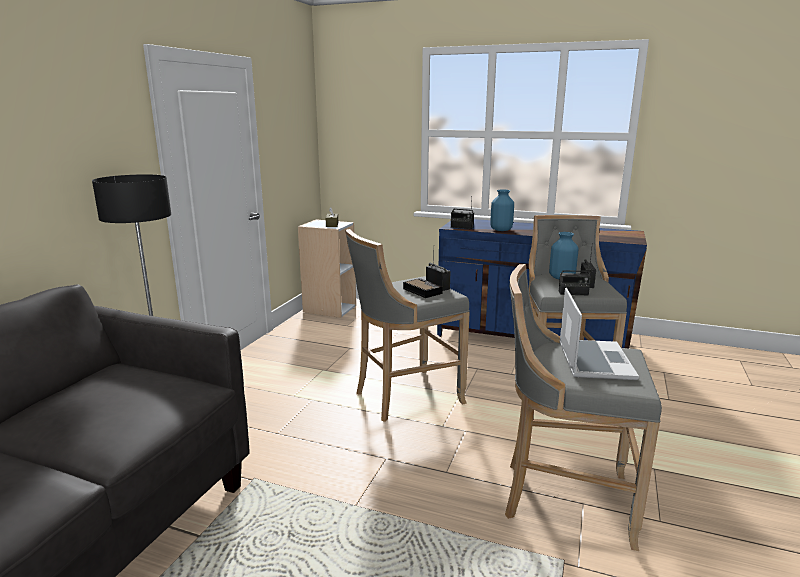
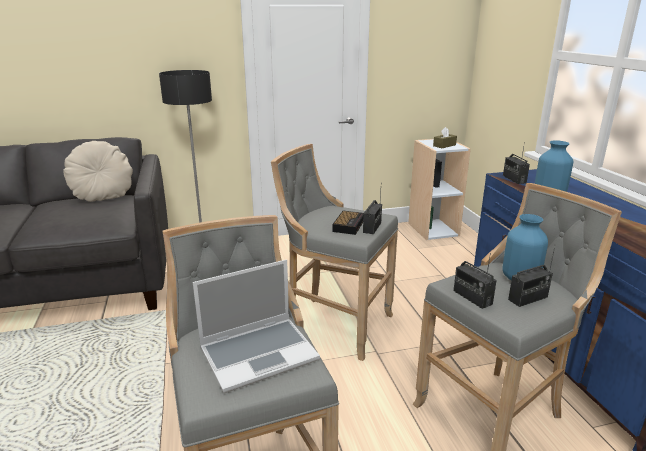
camera: 55 degrees right, 5 degrees up
(94, 379) = (103, 198): none -> beige pillow

